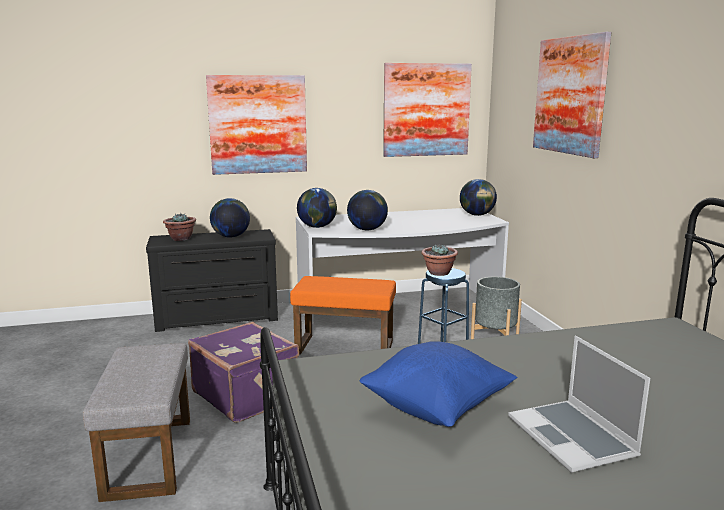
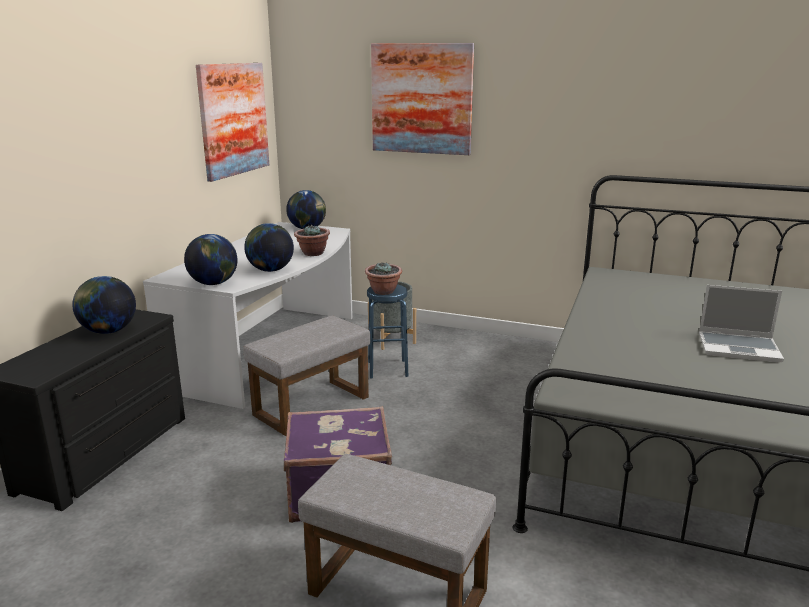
camera: 55 degrees left, 5 degrees up
(181, 239) = (48, 359): potted plant -> potted plant (313, 253)
(258, 124) = (84, 162): picture -> none
(346, 347) = (312, 405): orange ottoman -> grey ottoman
(437, 409) = (678, 370): blue pillow -> none

